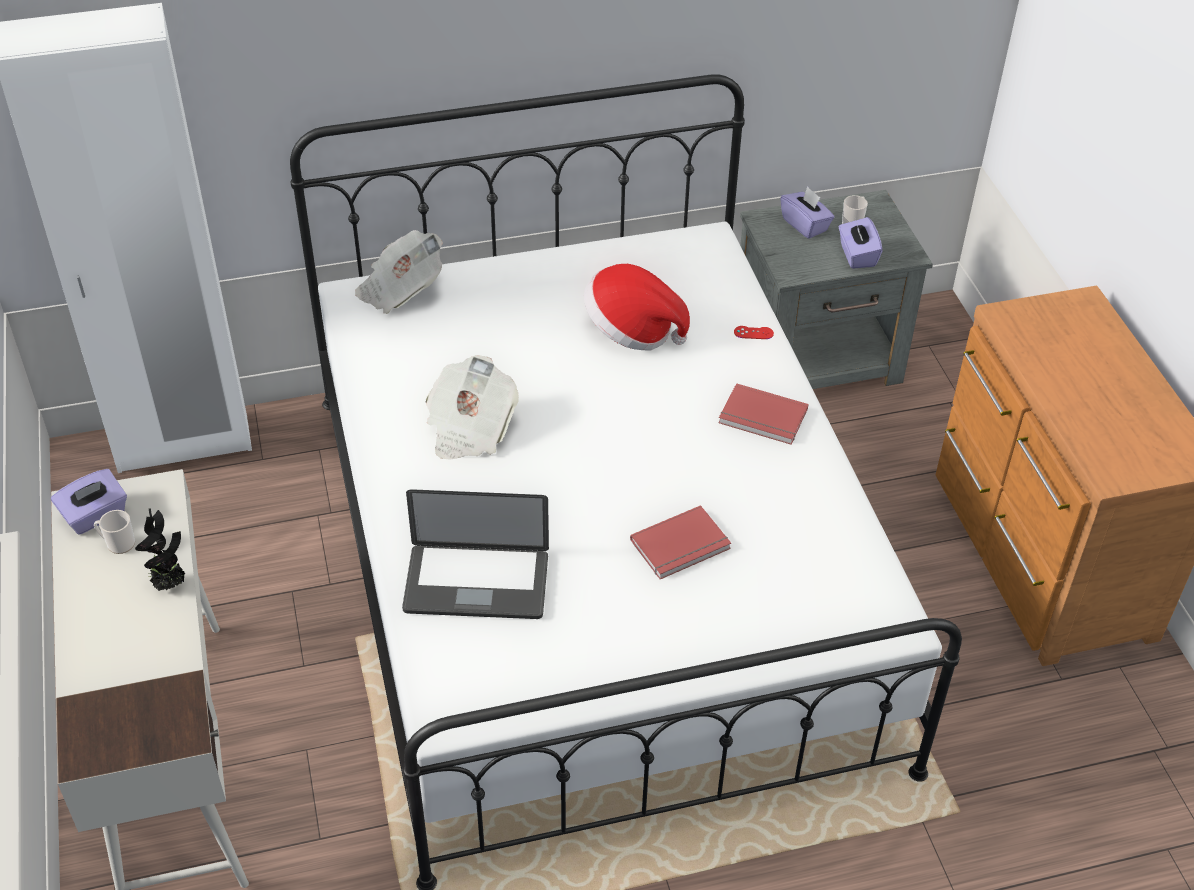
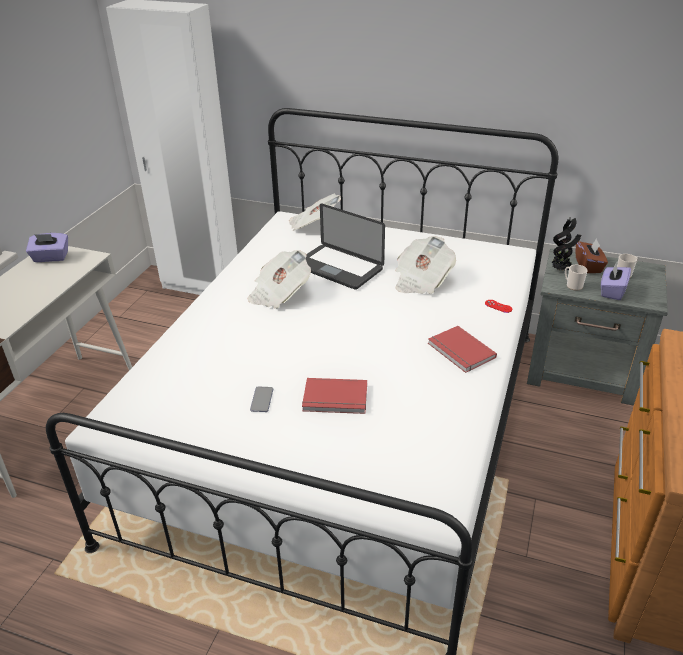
camera: 35 degrees right, 10 degrees down
(118, 543) = (44, 272): mug -> mug (572, 285)
(170, 584) = (42, 297): potted plant -> potted plant (560, 269)
(476, 584) = (197, 367): laptop -> laptop (338, 268)
(600, 588) = (262, 400): none -> phone
(632, 330) = (421, 280): hat -> newspaper
(805, 225) = (588, 266): purple tissue box -> brown tissue box

